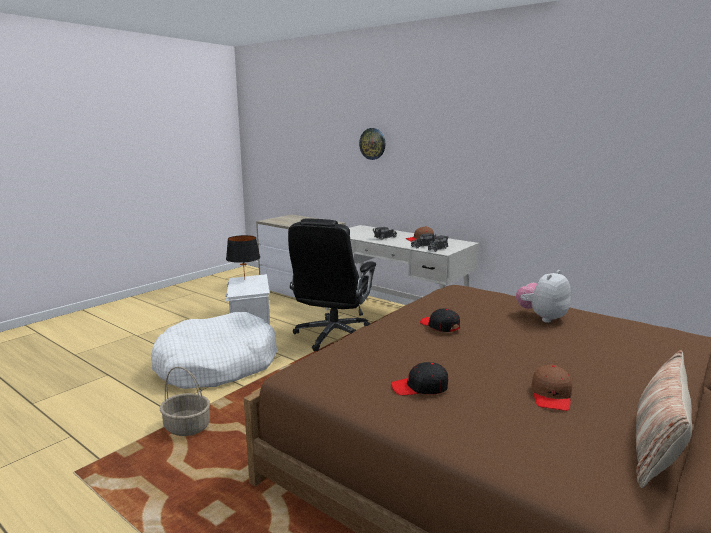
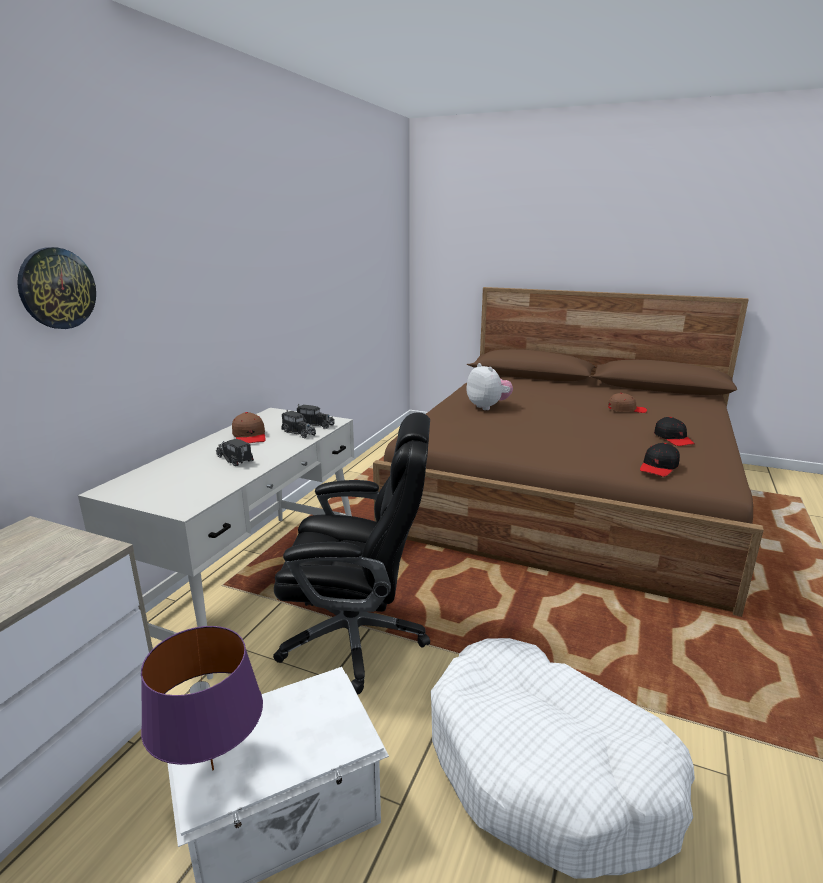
camera: 105 degrees left, 5 degrees up
(186, 427) = (731, 714): basket -> none
(244, 279) = (212, 769): black table lamp -> purple table lamp
(439, 326) = (549, 437): black cap -> black cap (659, 467)
(542, 317) = (488, 407): plush toy -> plush toy turned 150 degrees counterclockwise
(657, 442) = (643, 395): pillow -> none

